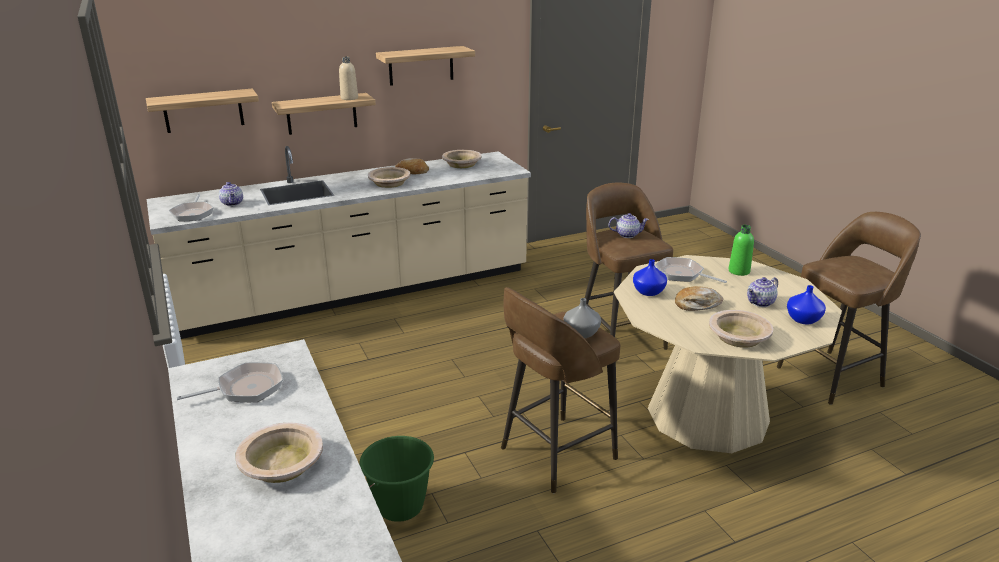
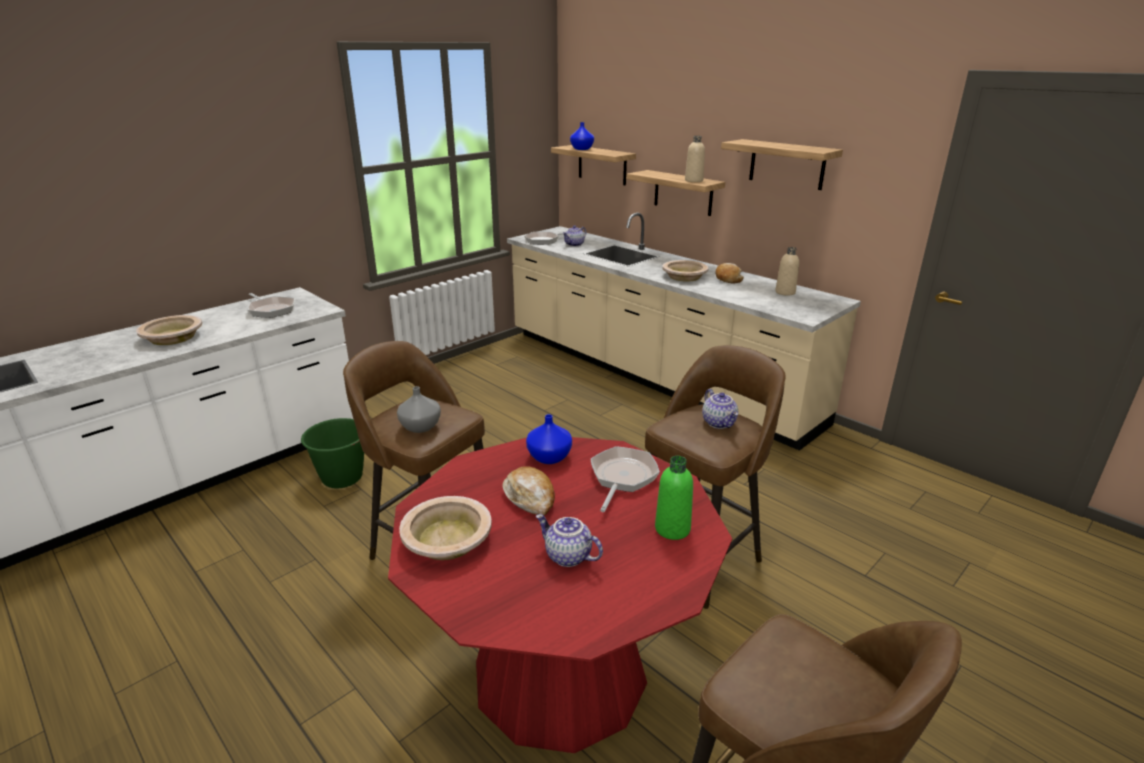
camera: 70 degrees right, 0 degrees up
(462, 164) = (785, 292): beige bowl -> beige bottle
(708, 415) = (559, 672): beige dining table -> red dining table
(803, 319) = (530, 605): blue vase -> blue vase (582, 149)

